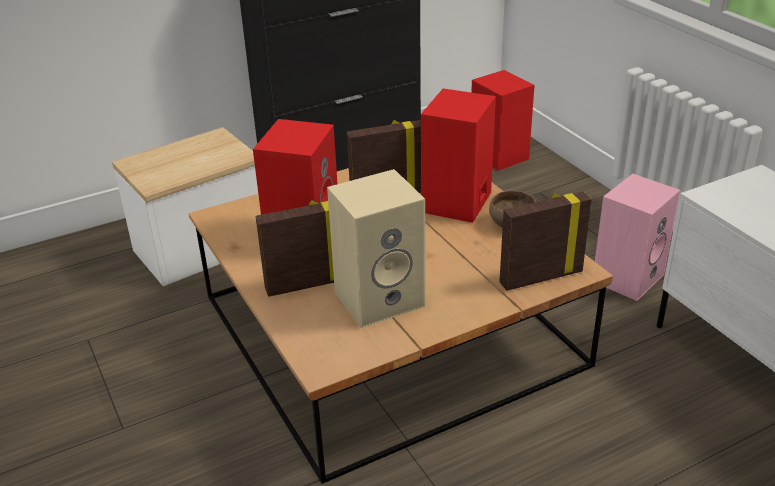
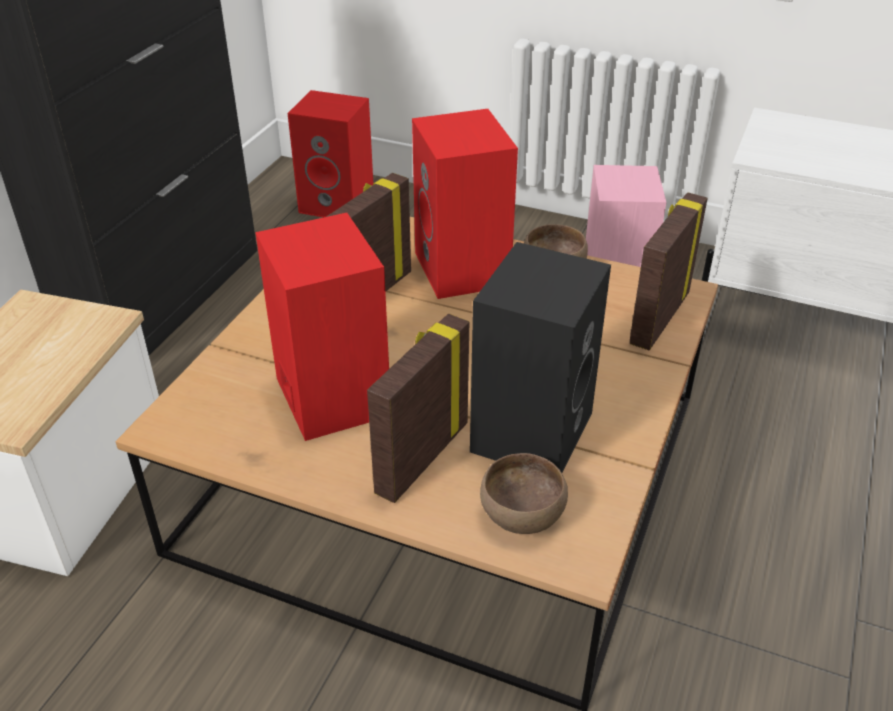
camera: 40 degrees left, 5 degrees up
(320, 332) = (520, 514): none -> brown bowl
(380, 298) = (530, 429): beige speaker -> black speaker

